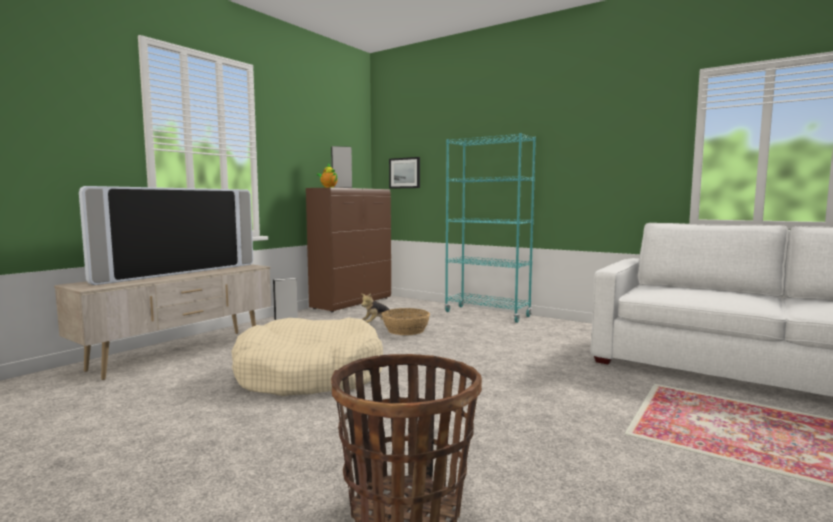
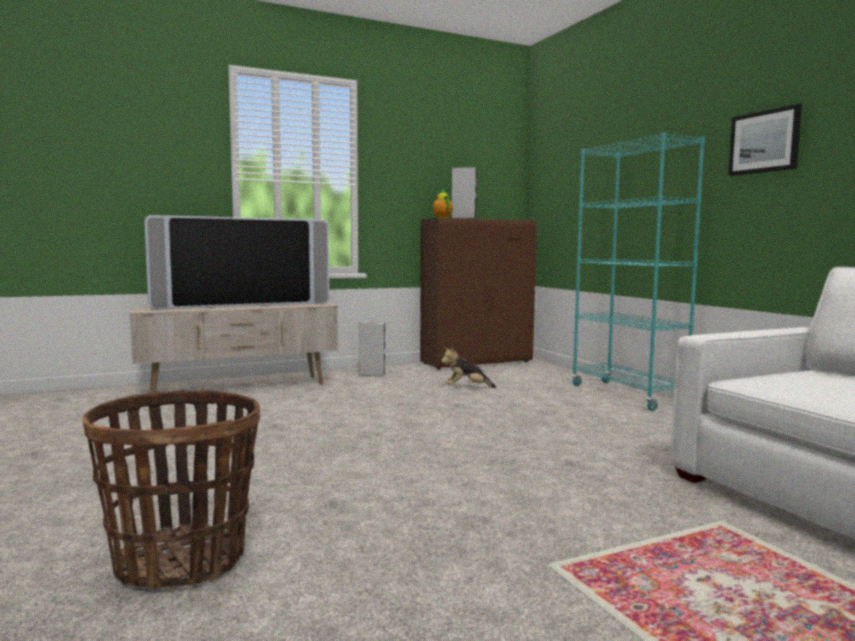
camera: 30 degrees right, 0 degrees up
(309, 375) = (310, 425): beige dog bed -> none
(405, 173) = (558, 198): picture -> picture (764, 142)
(406, 330) = (486, 399): basket -> none

